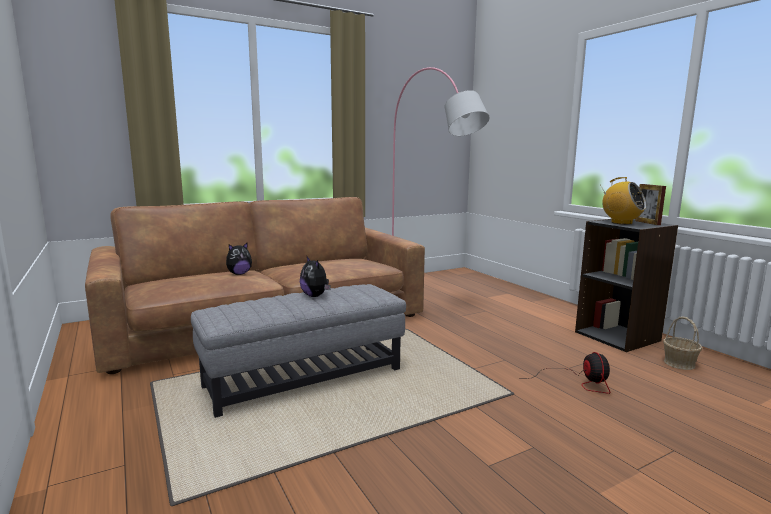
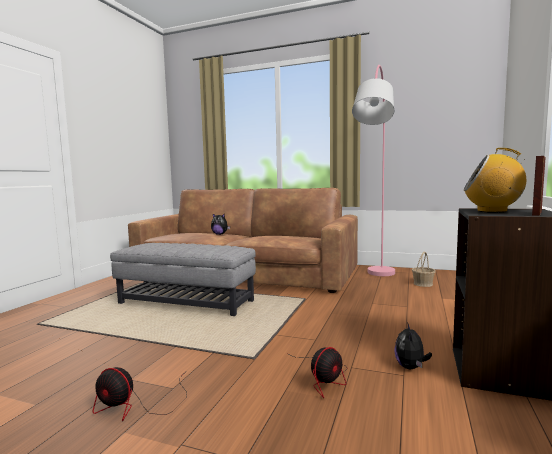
camera: 50 degrees right, 5 degrees down
(315, 296) = (192, 246): plush toy -> plush toy (411, 367)
(553, 474) = (137, 405): none -> fan
(621, 223) = (492, 211): radio -> radio turned 105 degrees clockwise
(679, 363) = (506, 428): basket -> basket (423, 284)

